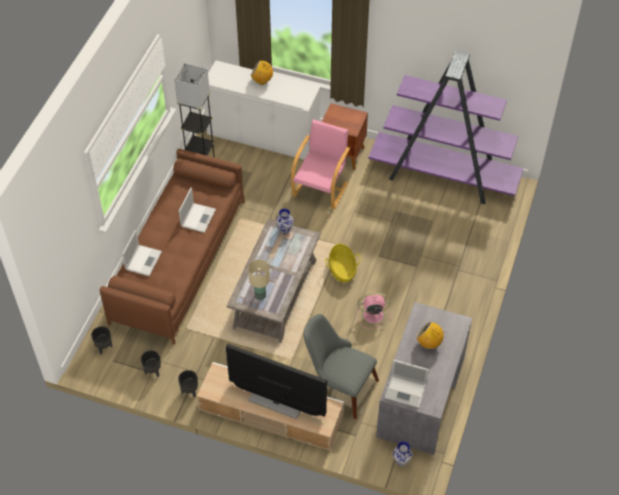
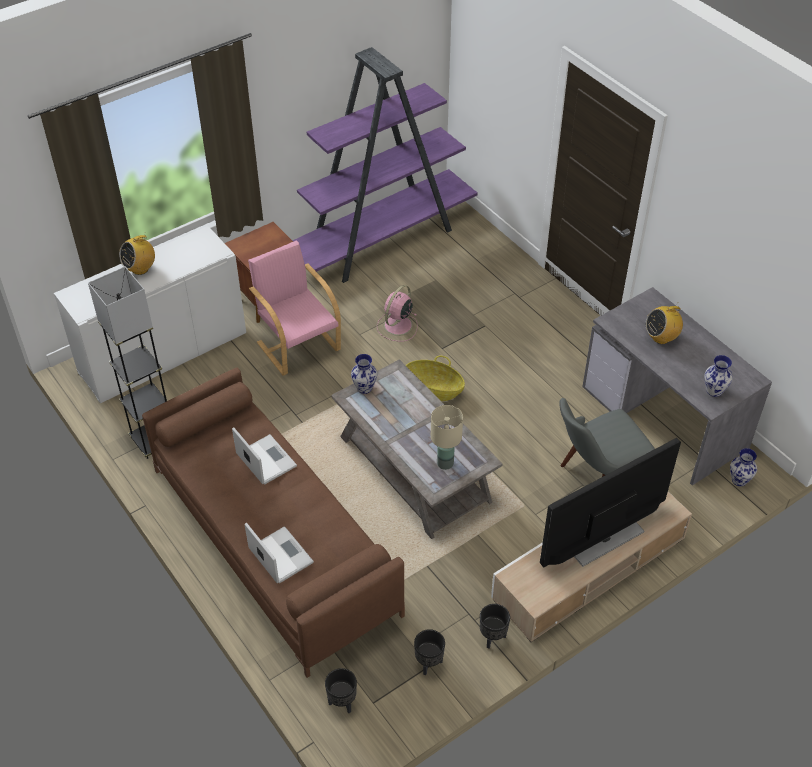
camera: 55 degrees left, 5 degrees down
(372, 315) = (520, 398): pink fan -> pink fan (397, 326)
(406, 391) = (714, 390): laptop -> vase

